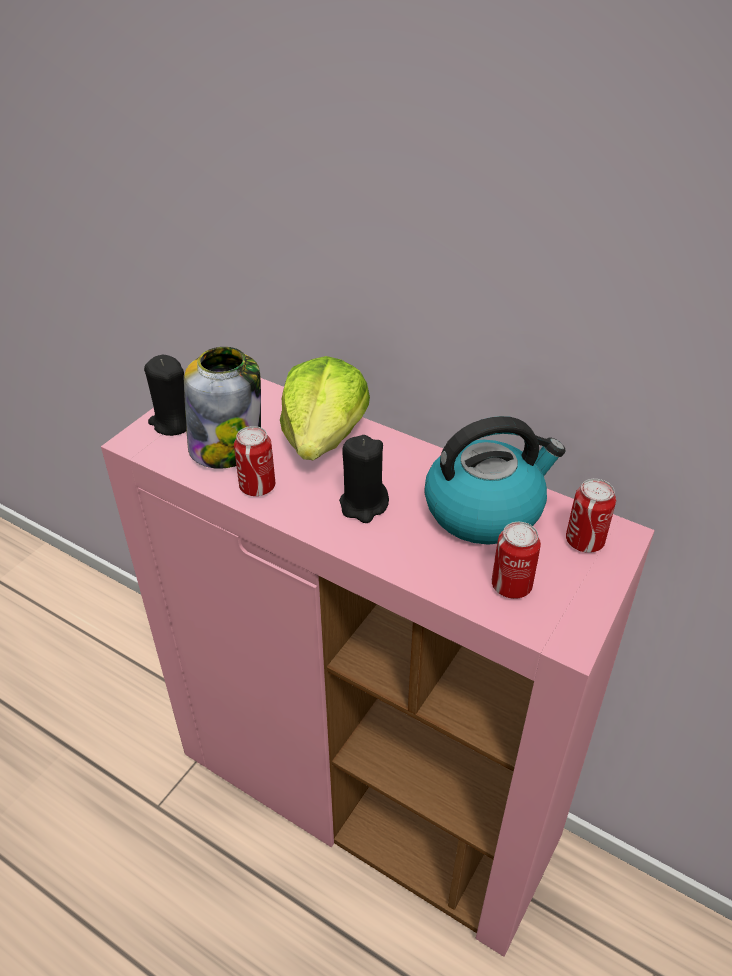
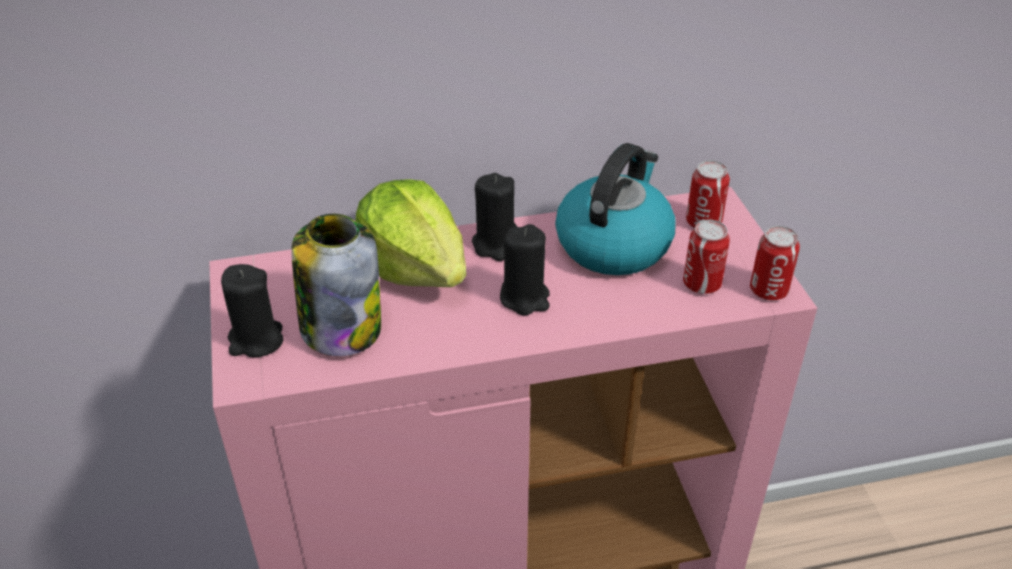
camera: 45 degrees left, 0 degrees up
(257, 487) = (420, 341): can -> can (768, 290)
(397, 456) = (496, 244): none -> black candle

